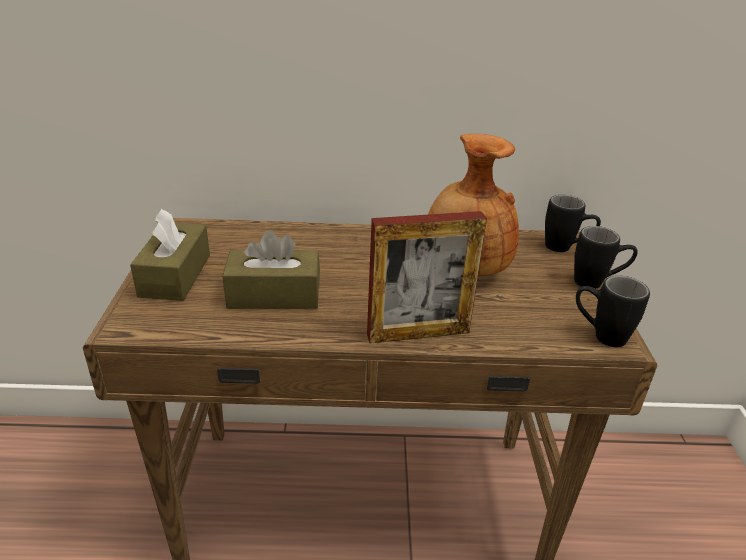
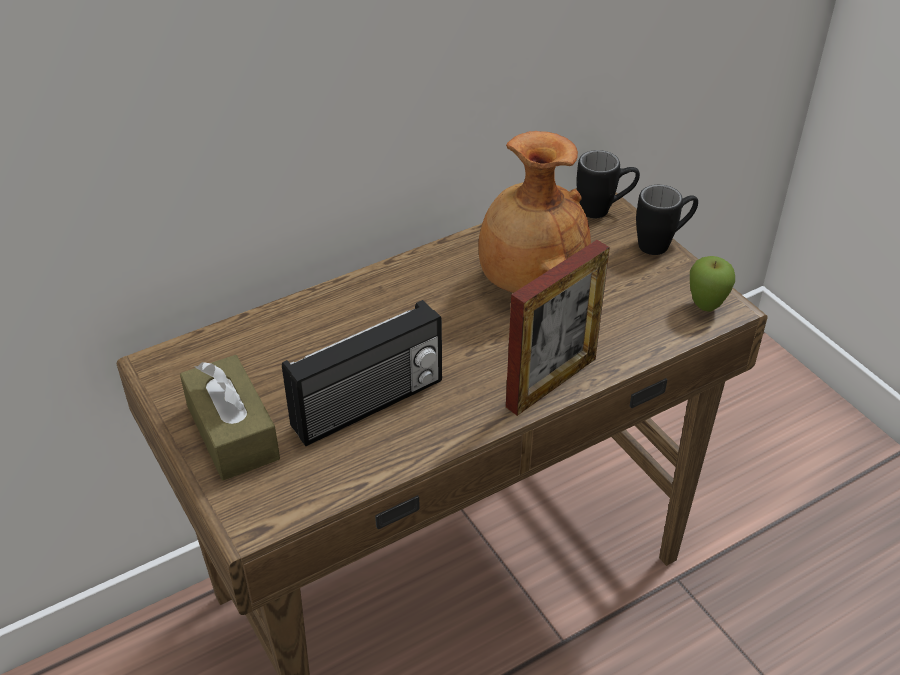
camera: 30 degrees left, 10 degrees up
(274, 295) = (369, 405): brown tissue box -> radio
(599, 335) = (705, 307): black mug -> apple

